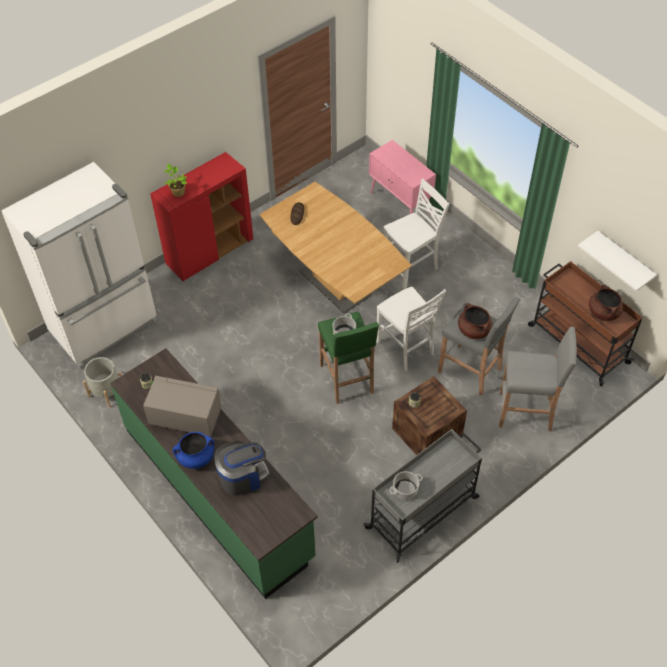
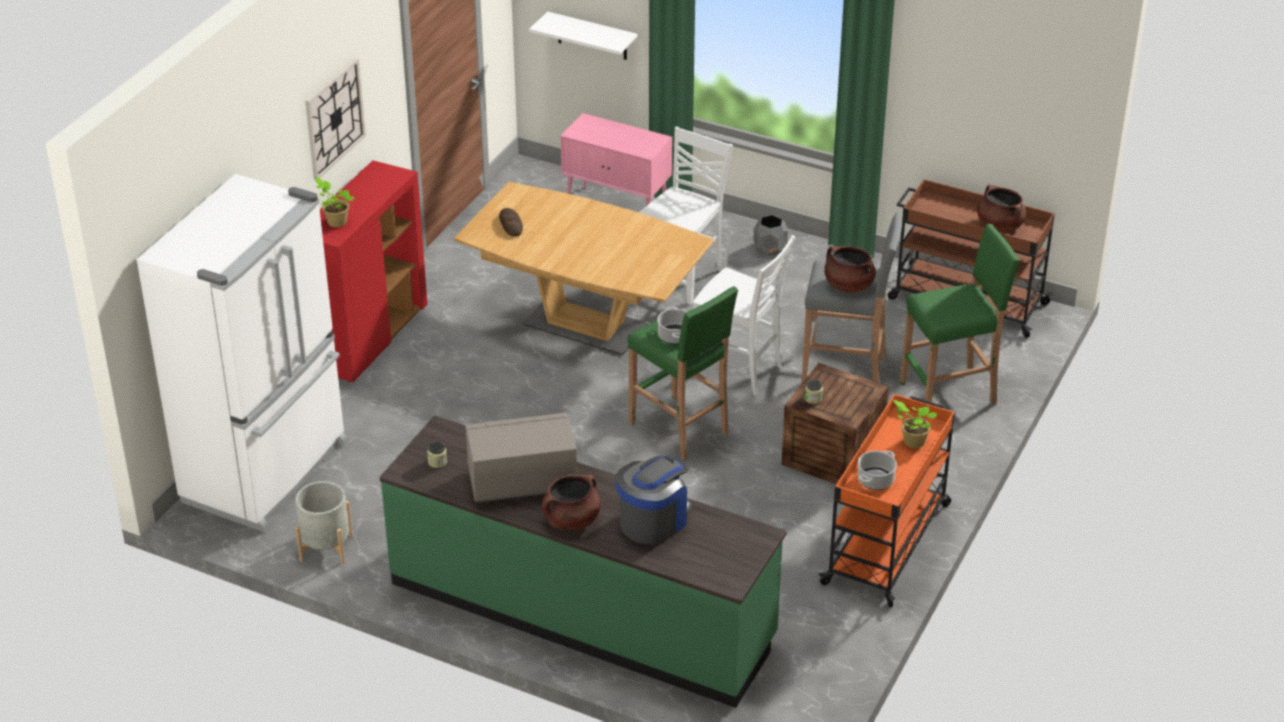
camera: 25 degrees left, 15 degrees down
(191, 128) = (334, 118): none -> wall clock
(196, 457) = (571, 520): blue cooking pot -> brown cooking pot
(423, 512) = (887, 542): grey cart -> orange cart
(445, 468) = (912, 442): none -> potted plant
(475, 262) = (770, 249): none -> grey planter
(526, 412) = (950, 393): grey stool -> green stool
(624, 260) = (1005, 140): white shelf -> white shelf (592, 36)

